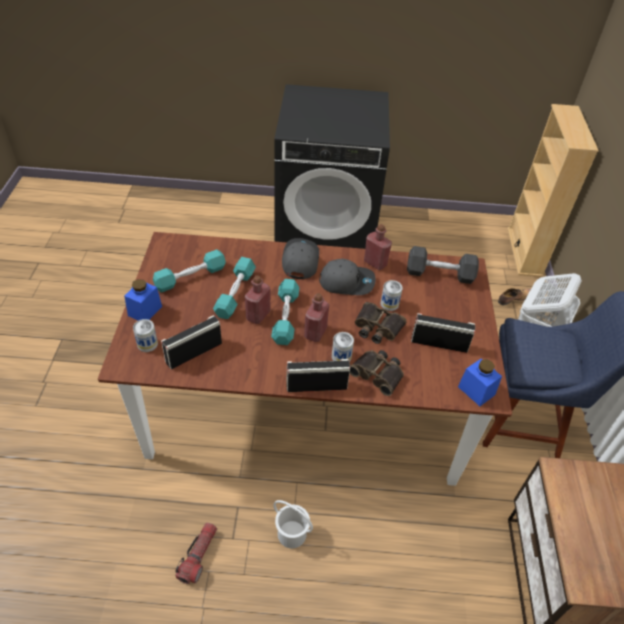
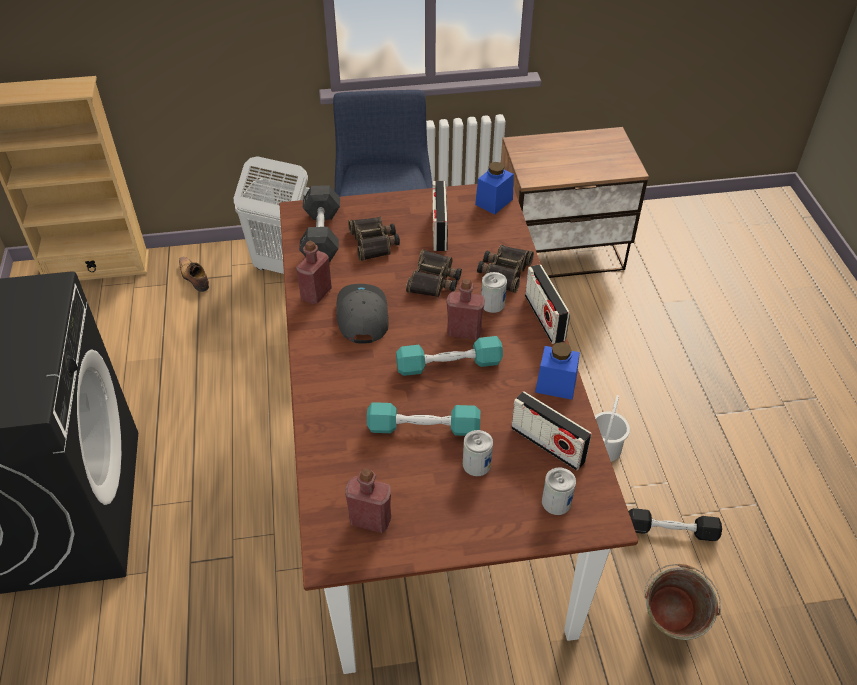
camera: 100 degrees left, 0 degrees up
(125, 518) = (667, 629): none -> green bucket
(145, 311) = (496, 528): blue jar -> blue jar (555, 385)
(190, 277) = (406, 493): turquoise dumbbell -> none
(198, 556) = (670, 531): flashlight -> black dumbbell
(258, 315) = (455, 393): red bottle -> red bottle (370, 520)
(299, 260) = (332, 371): grey cap -> none
(389, 304) = (390, 273): can -> can (476, 464)
(427, 301) = (374, 242): none -> binoculars

